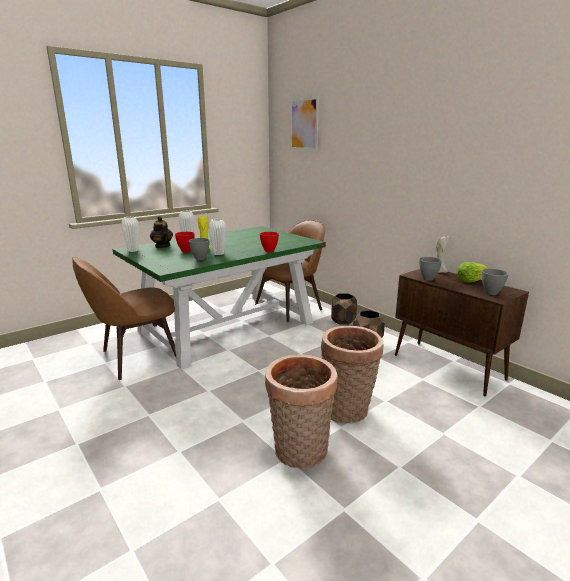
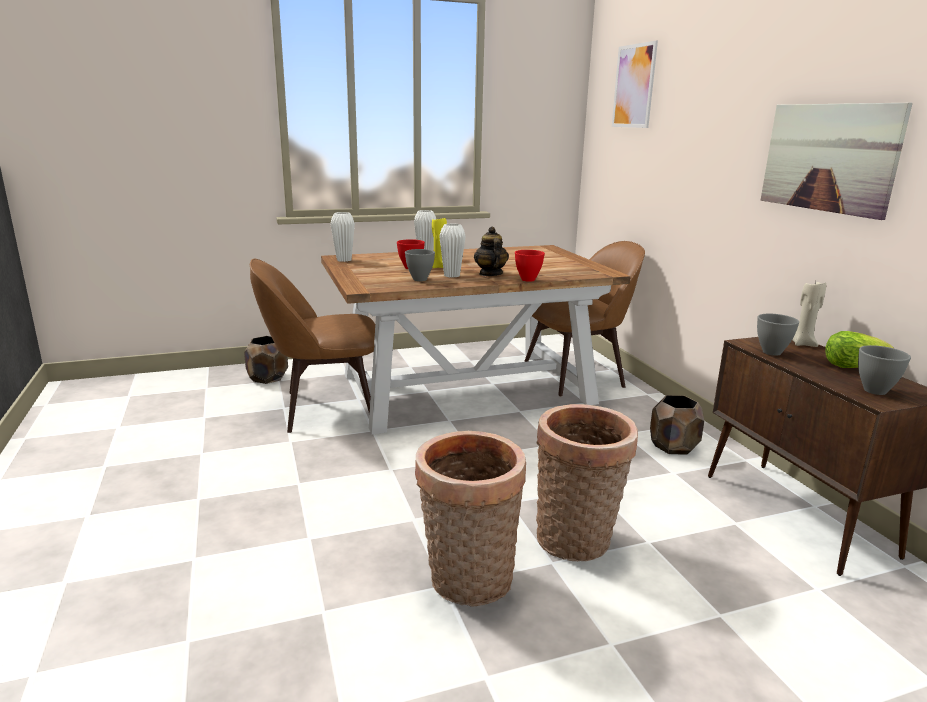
camera: 20 degrees right, 0 degrees up
(162, 246) = (385, 258): teapot -> teapot (490, 274)
(226, 327) = (464, 389): green dining table -> brown dining table
(342, 321) = (650, 409): brown planter -> brown planter (267, 378)
(439, 166) = (828, 157): none -> picture

